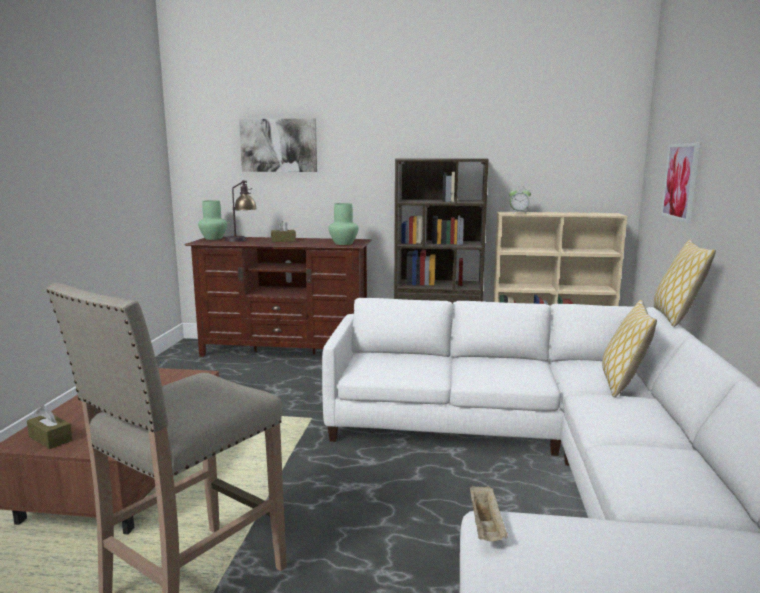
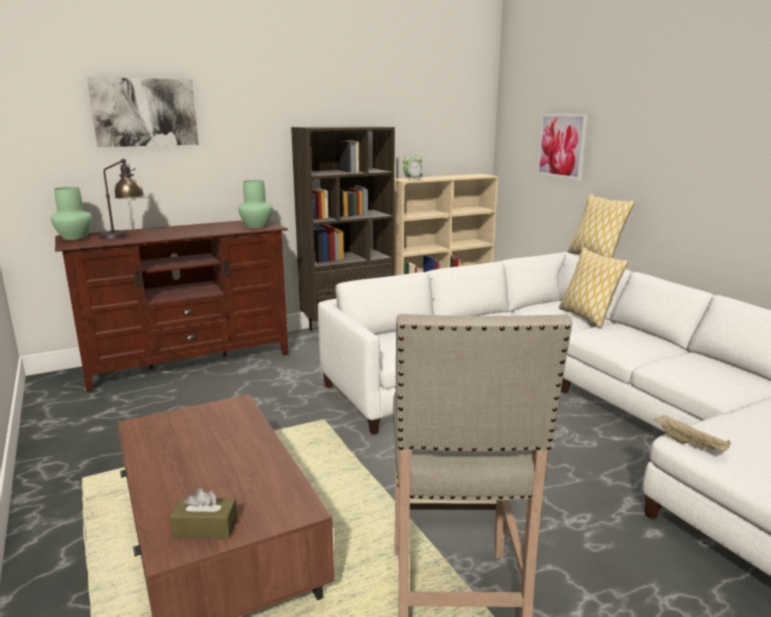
camera: 35 degrees left, 5 degrees up
(283, 241) = (178, 230): brown tissue box -> none

